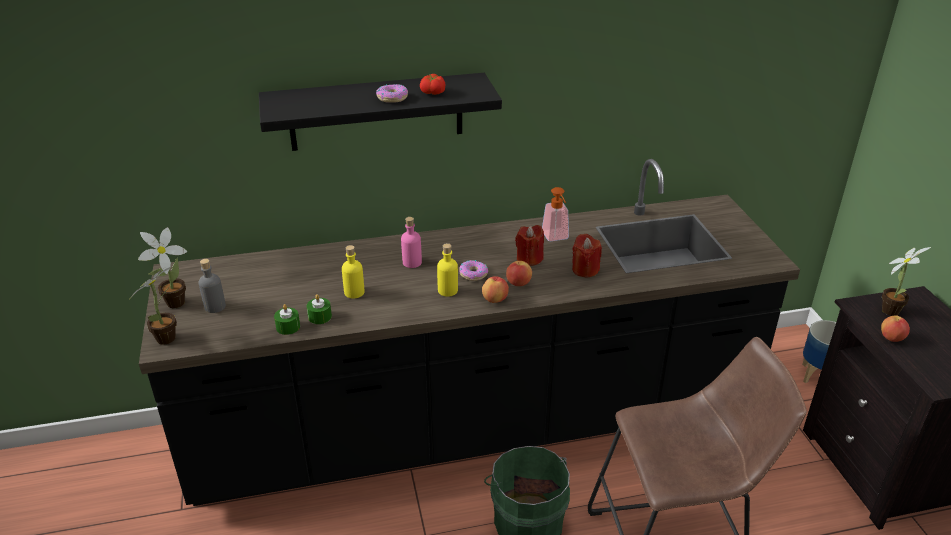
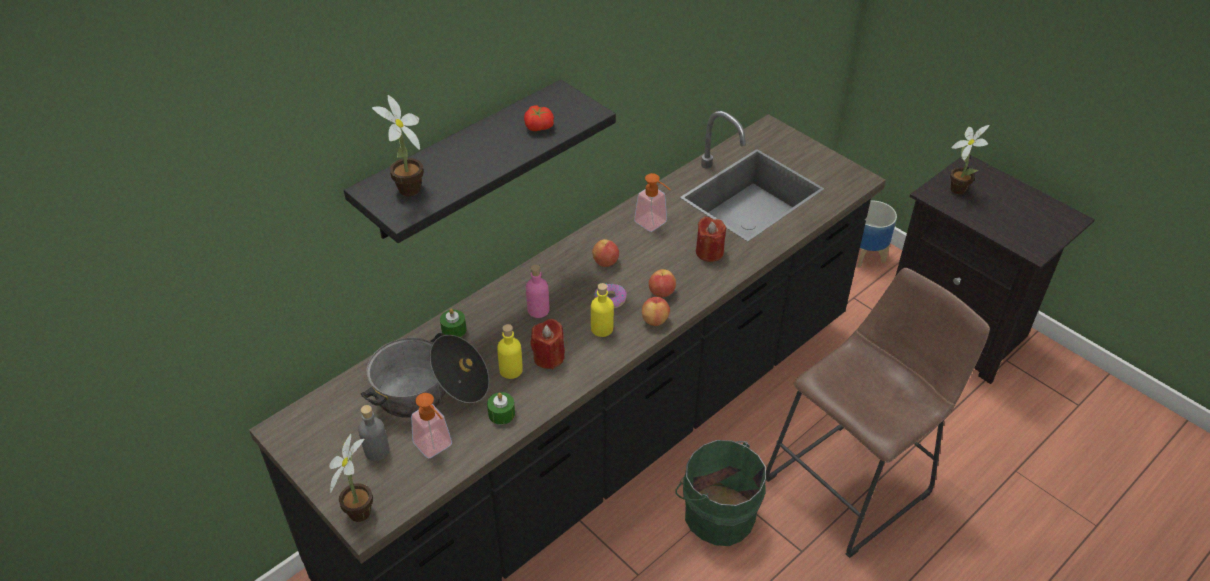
camera: 30 degrees left, 10 degrees up
(172, 304) = (324, 469): potted plant -> potted plant (407, 192)
(254, 320) = (436, 448): none -> soap dispenser
(286, 284) = (430, 391): none -> cooking pot
(288, 327) = (479, 440): green candle -> green candle (454, 329)
(392, 98) = (504, 148): donut -> none
(529, 259) = (649, 260): red candle -> red candle (549, 357)
(891, 338) = (976, 218): apple -> apple (605, 262)

